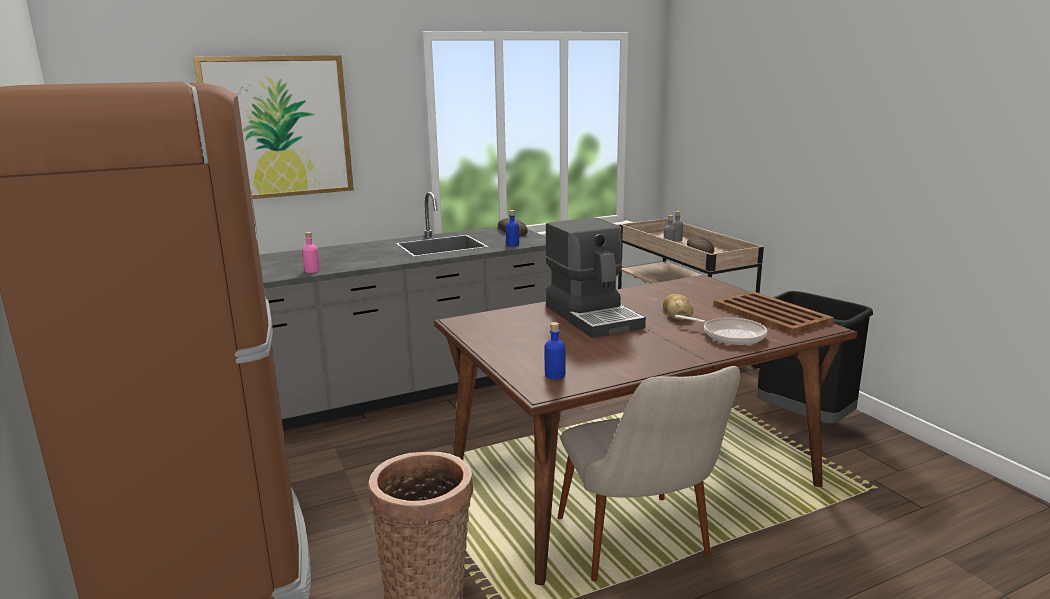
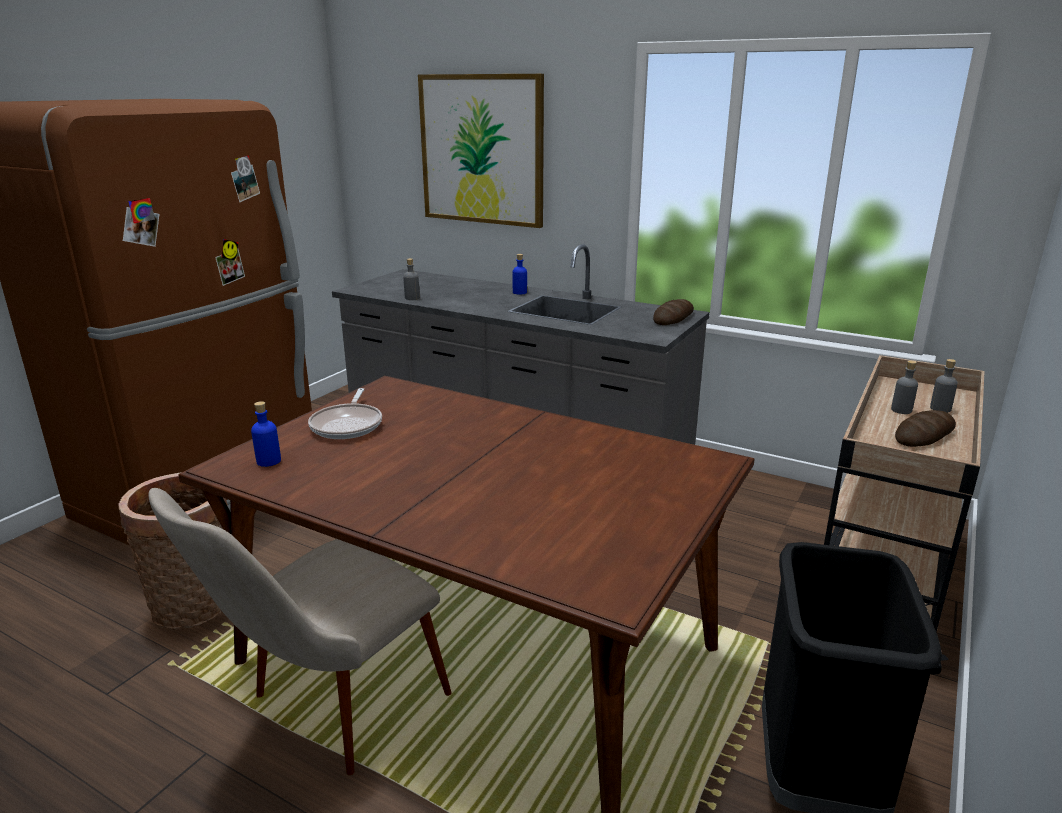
camera: 55 degrees right, 5 degrees up
(312, 270) = (412, 298): pink bottle -> grey bottle
(512, 245) = (615, 331): blue bottle -> blue bottle (519, 292)
(594, 316) = (471, 435): coffee machine -> none
(677, 313) = (541, 477): bread -> none
(730, 335) = (490, 528): frying pan -> frying pan (348, 425)
(770, 313) = (627, 540): brown tray -> none

